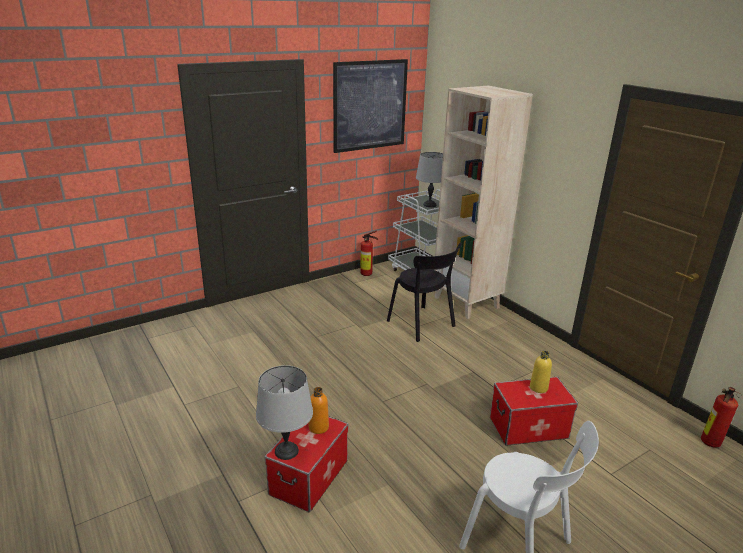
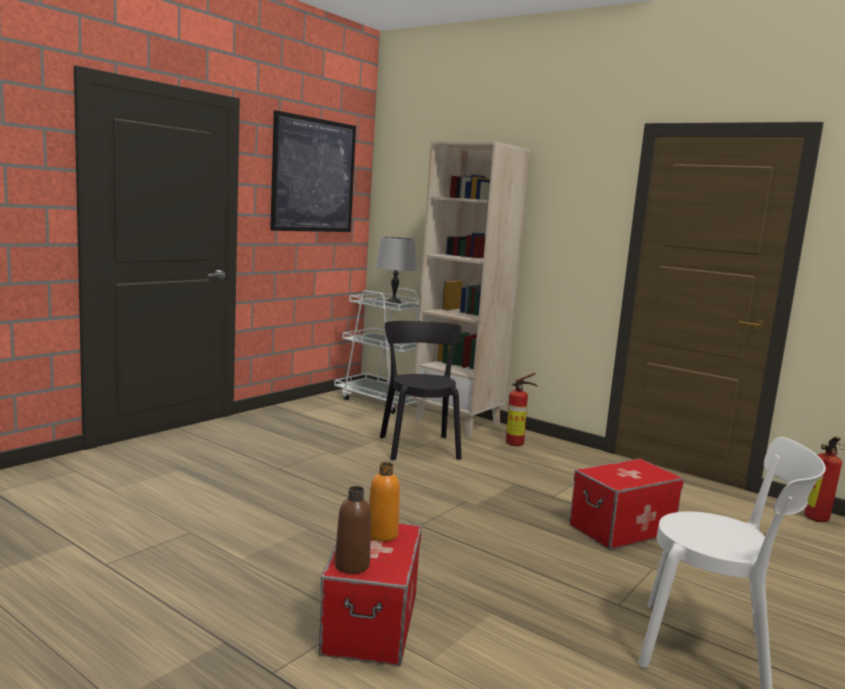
camera: 20 degrees left, 15 degrees down
(286, 451) = (352, 565): grey table lamp -> brown bottle
(368, 274) = (312, 404): fire extinguisher -> fire extinguisher (517, 444)
(422, 325) = (418, 446): black chair -> black chair turned 135 degrees counterclockwise
(538, 388) = (629, 469): yellow bottle -> none

